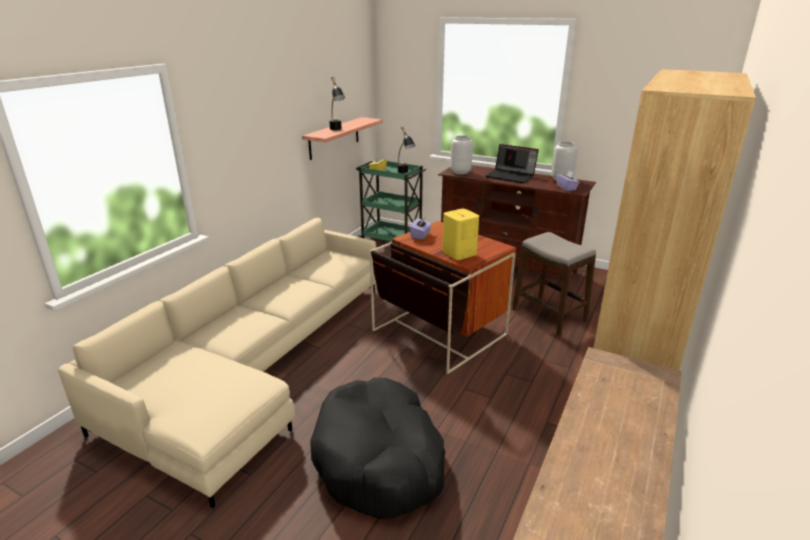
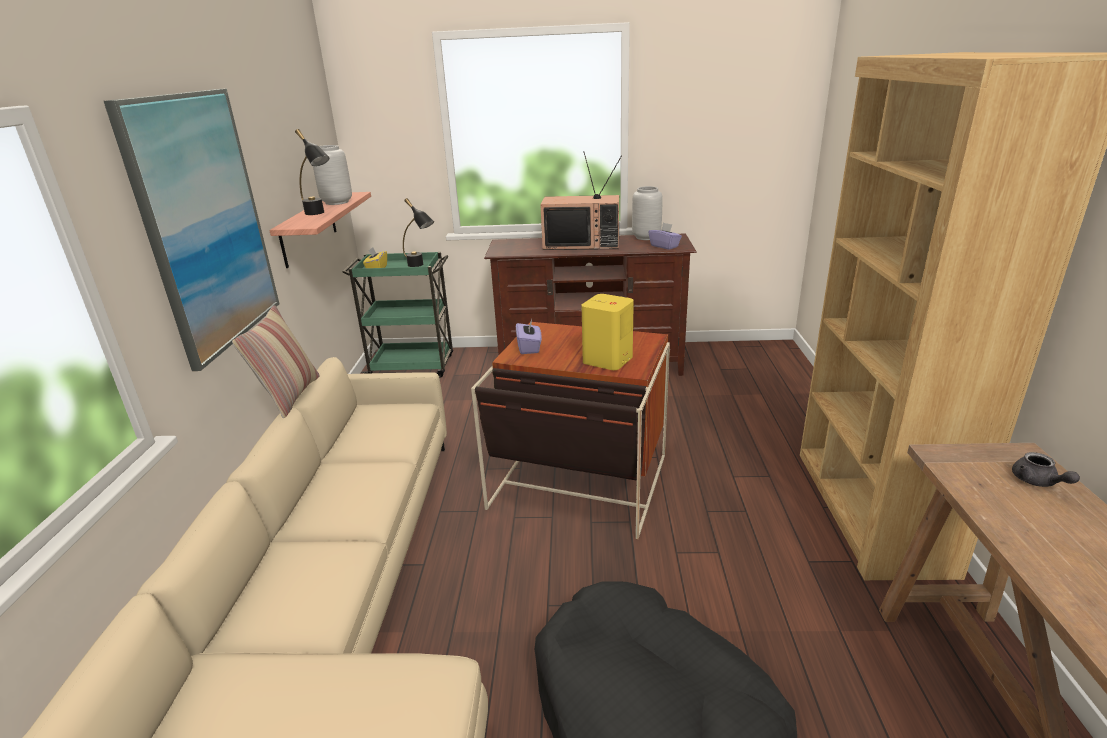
camera: 25 degrees left, 0 degrees up
(256, 127) = (205, 223): none -> picture
(280, 233) = (290, 397): none -> pillow
(460, 172) = (512, 250): grey vase -> grey vase (336, 202)
(511, 176) = (582, 244): laptop -> television
(549, 316) = (691, 416): stool -> none
(646, 390) = (1037, 482): none -> grey teapot

